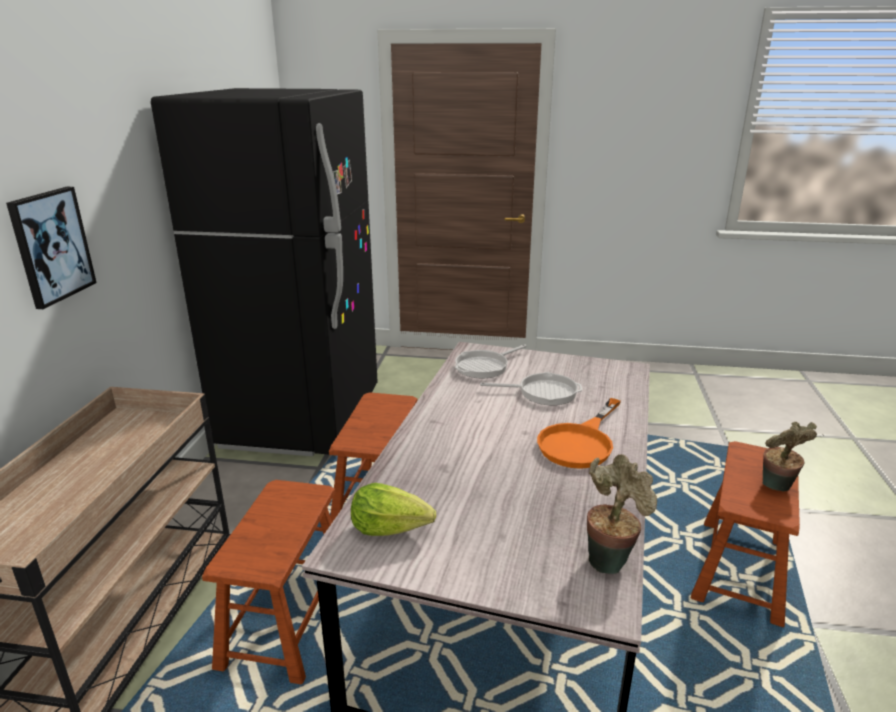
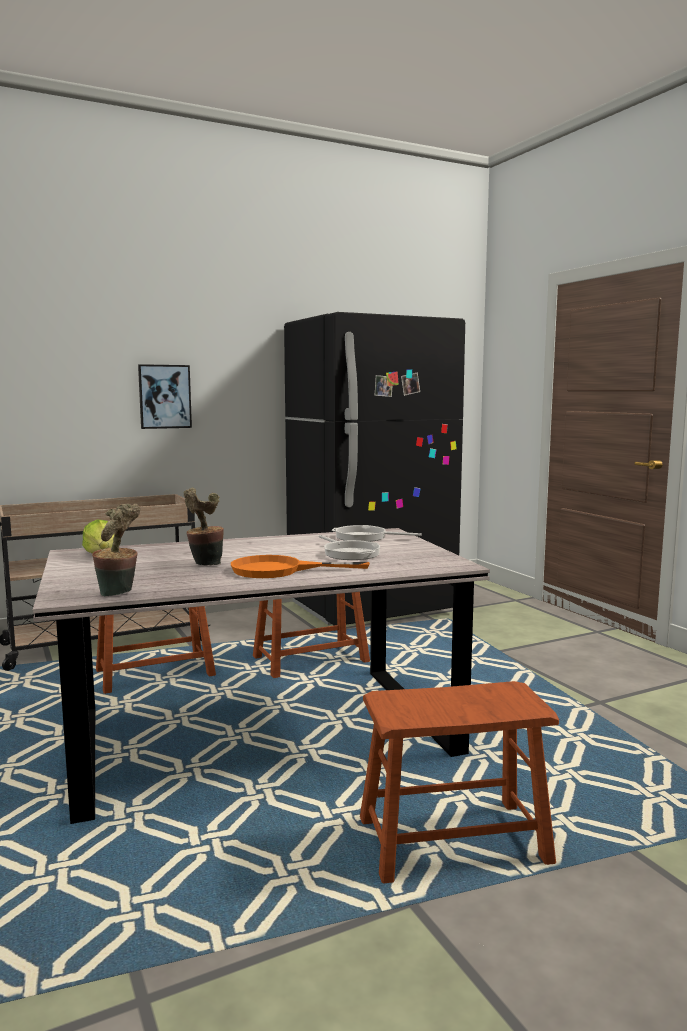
camera: 55 degrees right, 15 degrees down
(777, 487) = (454, 712): potted plant -> potted plant (204, 565)

